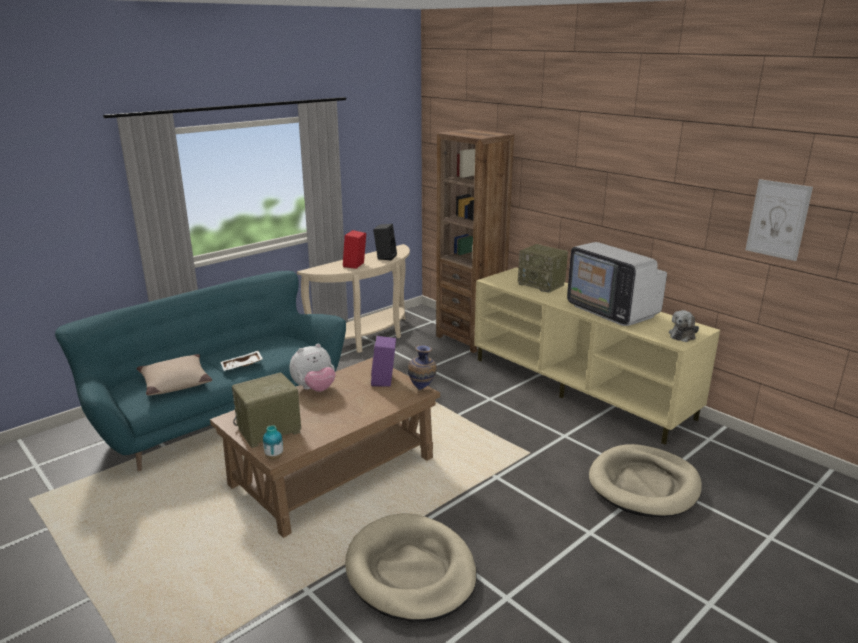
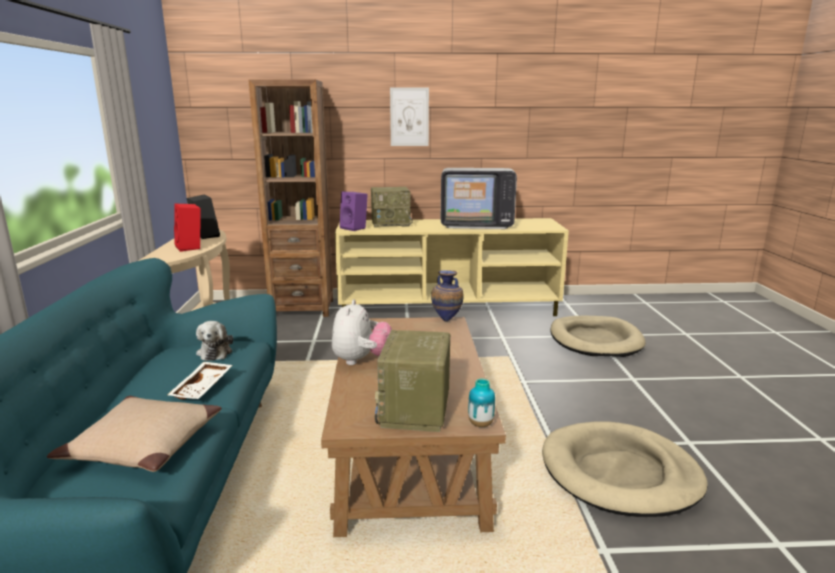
camera: 50 degrees left, 5 degrees down
(385, 381) = (405, 328): purple speaker -> purple speaker (355, 228)
(683, 335) = (545, 224): plush toy -> plush toy (215, 352)
(777, 219) = (581, 122): picture -> picture (409, 117)

